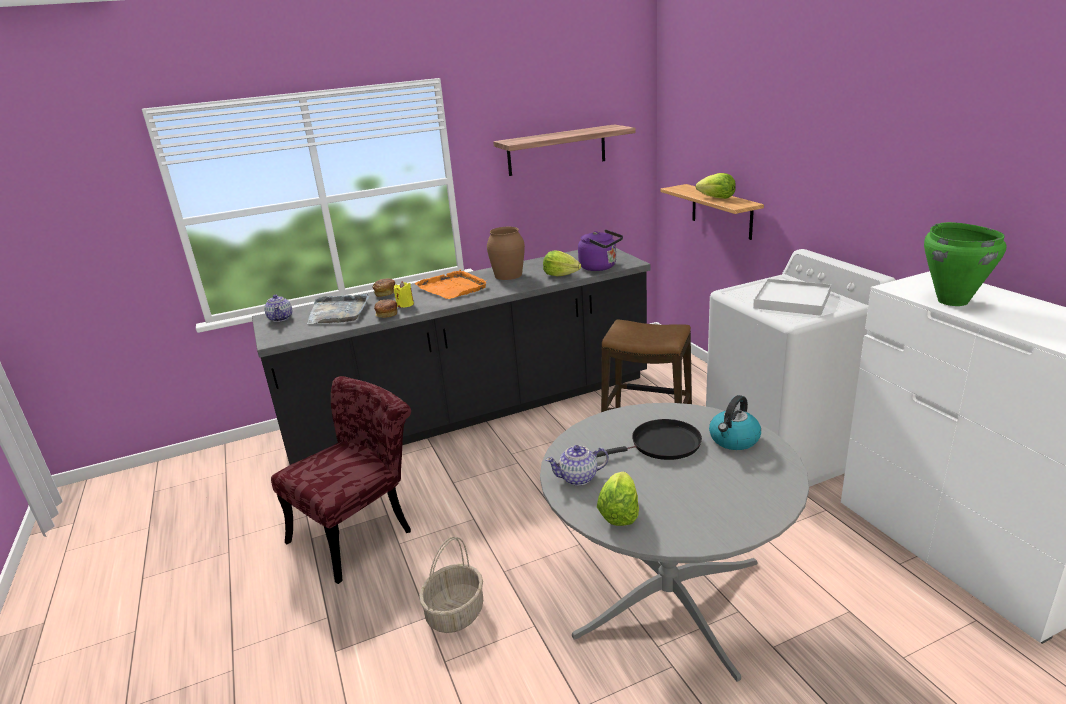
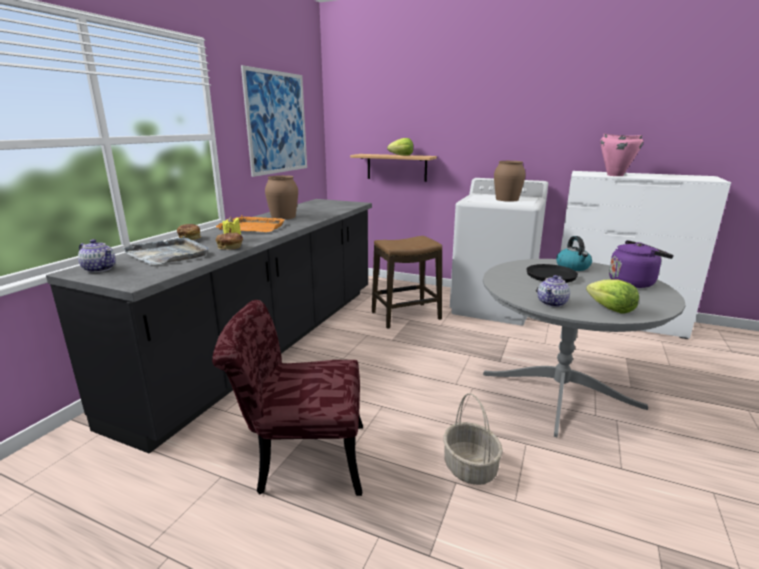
camera: 45 degrees left, 5 degrees down
(361, 530) = (300, 458): red chair -> red chair turned 90 degrees counterclockwise
(557, 150) = (277, 123): shelf -> picture
(561, 275) = (325, 212): lettuce -> none
(600, 267) = (343, 207): purple kettle -> purple kettle (633, 282)
(792, 300) = (506, 199): white tray -> brown vase
(952, 301) = (614, 175): green cooking pot -> pink cooking pot

